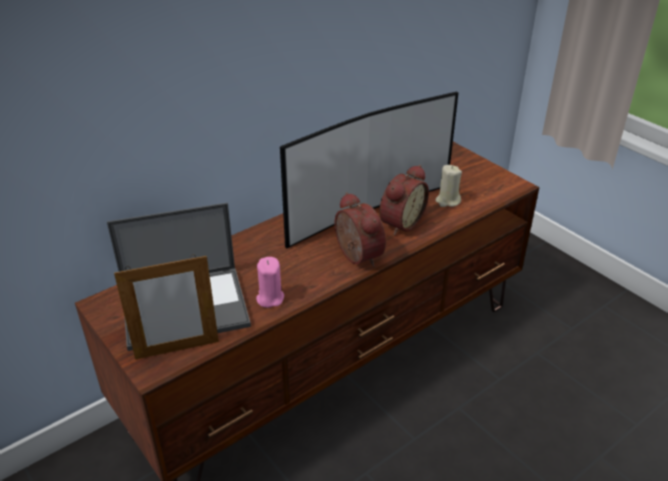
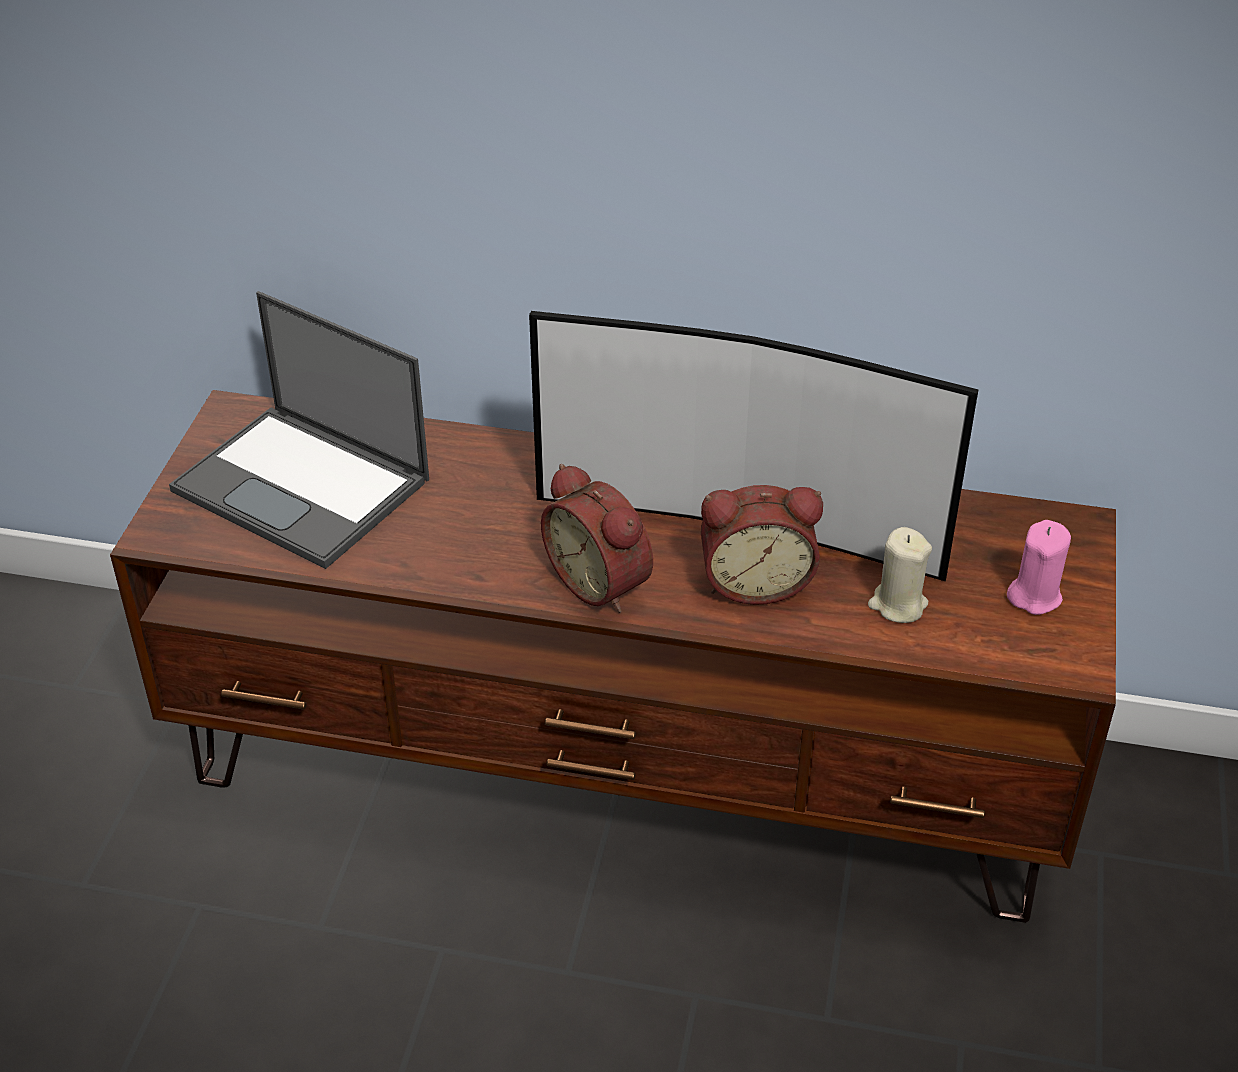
camera: 50 degrees right, 5 degrees up
(177, 350) = (214, 532): picture frame -> none
(270, 298) = (405, 551): pink candle -> pink candle (1034, 596)
(355, 256) = (602, 581): alarm clock -> alarm clock turned 120 degrees clockwise

